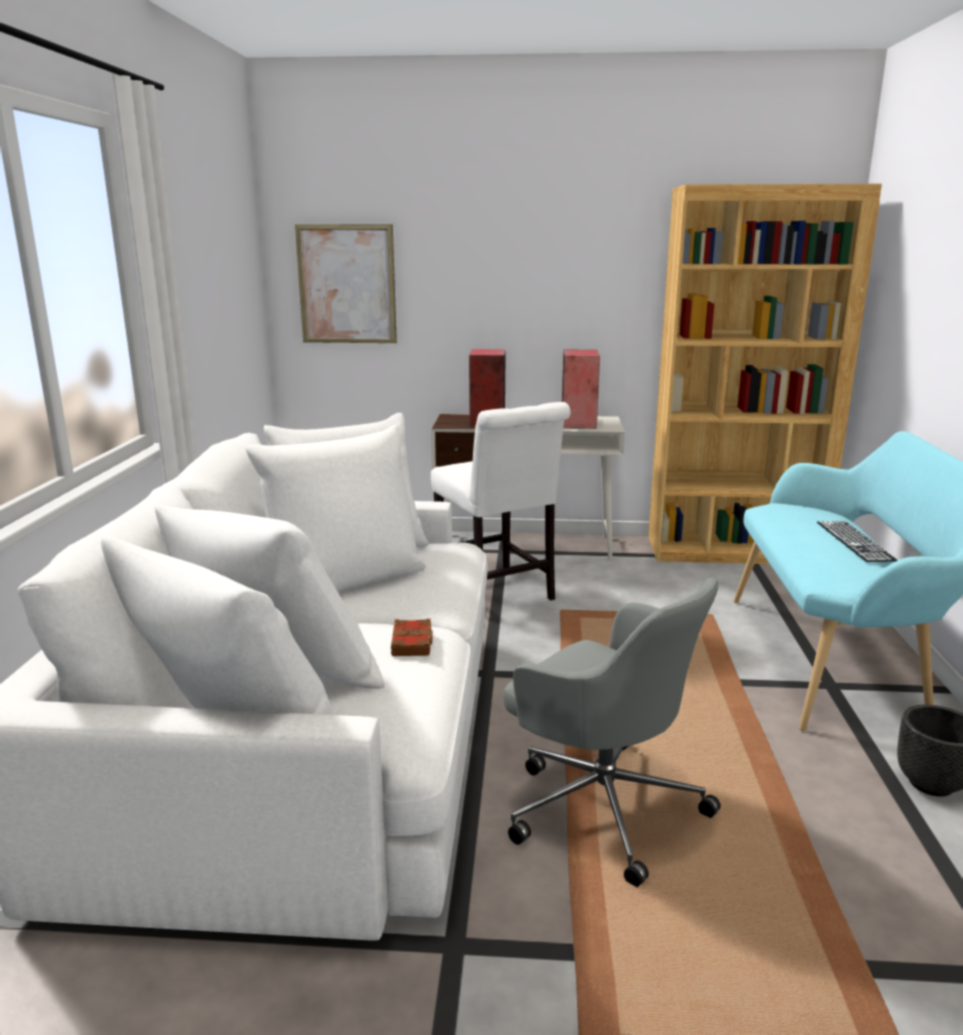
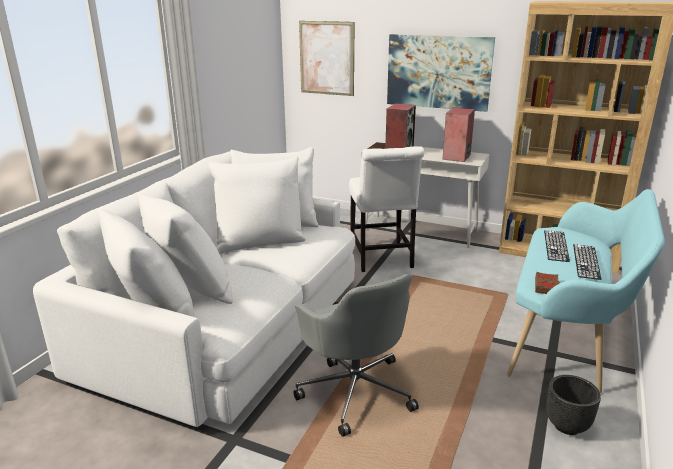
camera: 20 degrees right, 5 degrees up
(412, 643) = (264, 282): brown book -> brown book (546, 287)
(533, 298) = (438, 72): none -> picture
(797, 526) = (556, 245): none -> keyboard

